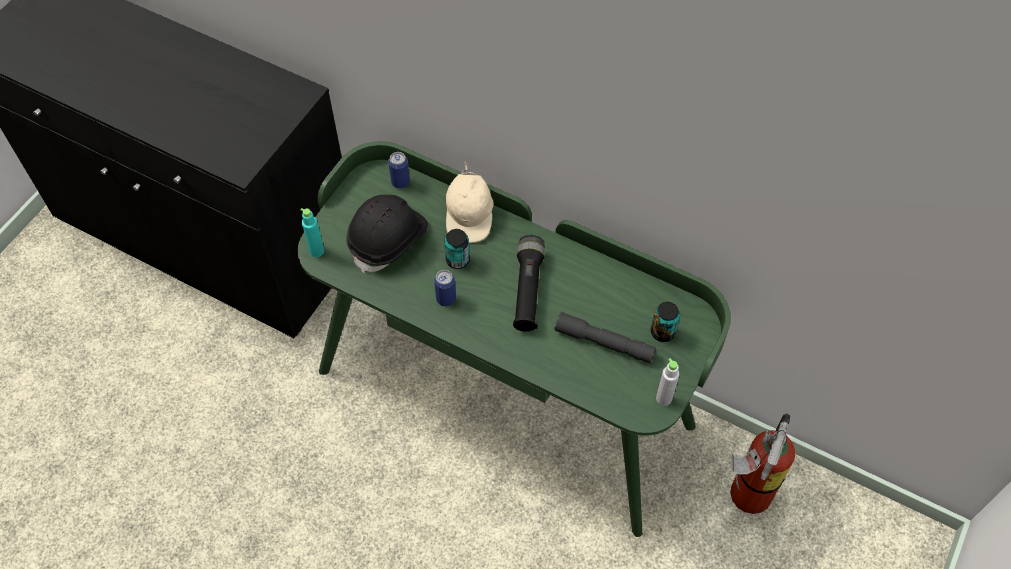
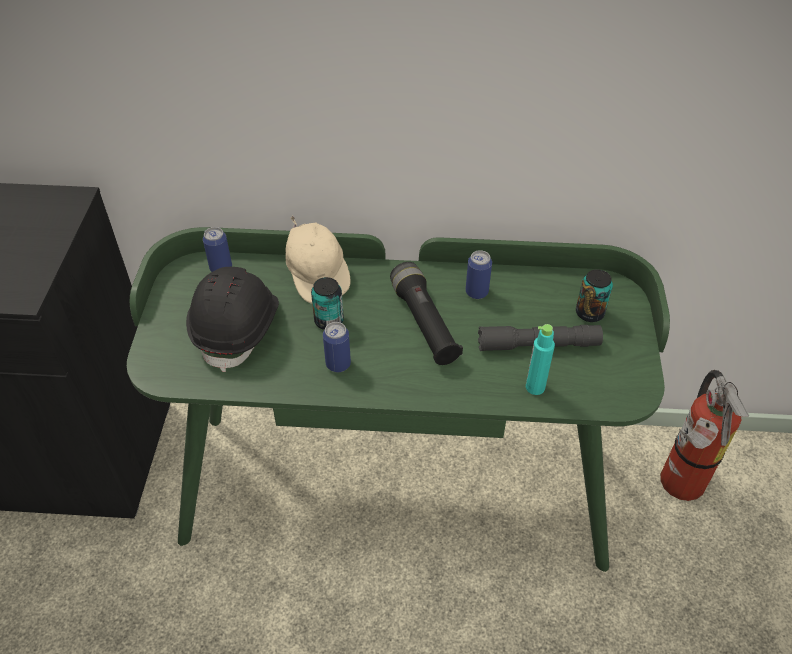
camera: 25 degrees left, 10 degrees down
(316, 251) = (154, 369): turquoise bottle -> turquoise bottle (535, 387)
(584, 279) = (476, 292): none -> can
(664, 398) = (636, 375): grey bottle -> none

